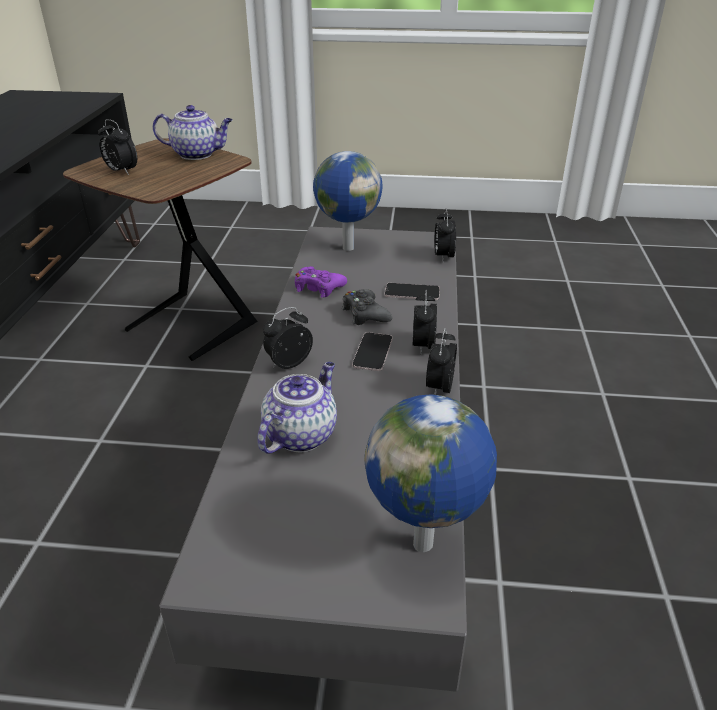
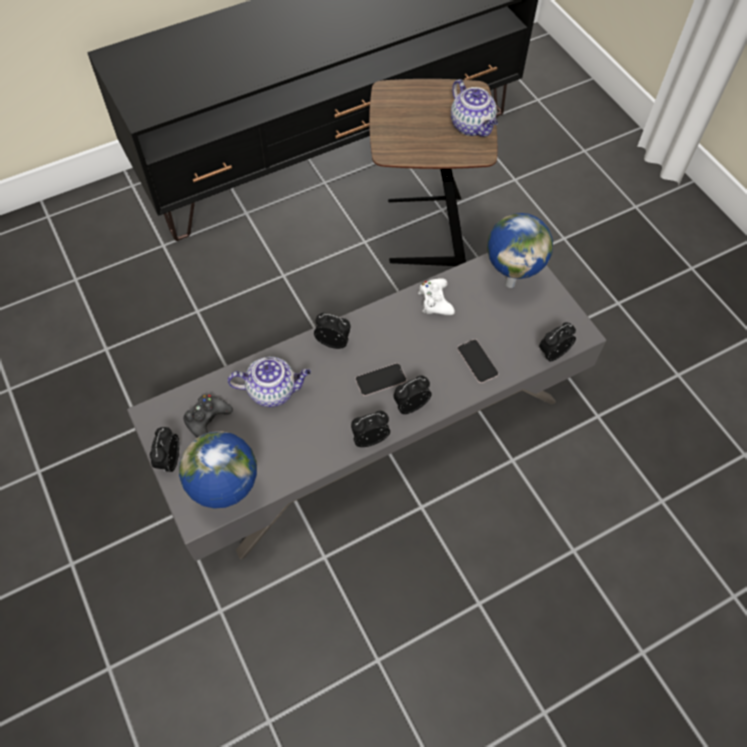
camera: 55 degrees right, 25 degrees up
(121, 171) = (402, 110): alarm clock -> alarm clock (169, 460)
(318, 288) = (435, 301): purple game controller -> white game controller
(365, 314) = (423, 349): black game controller -> black game controller (207, 419)

